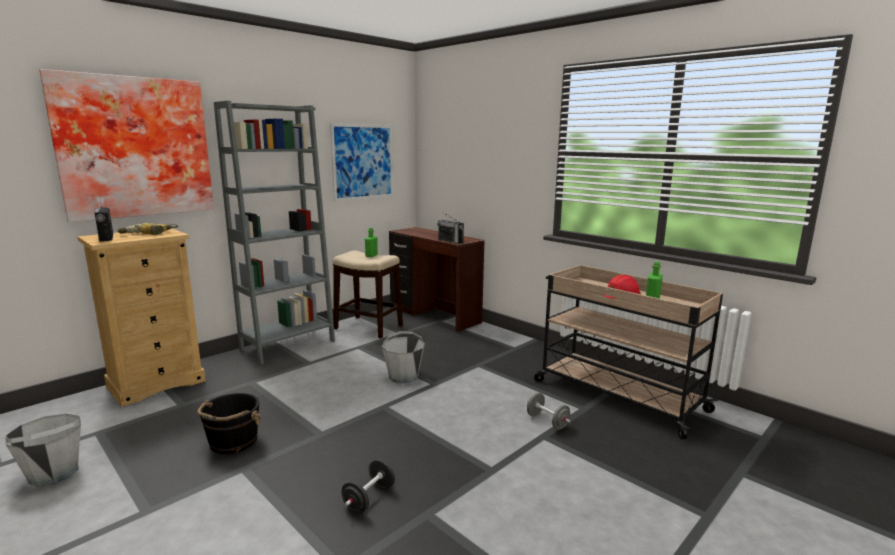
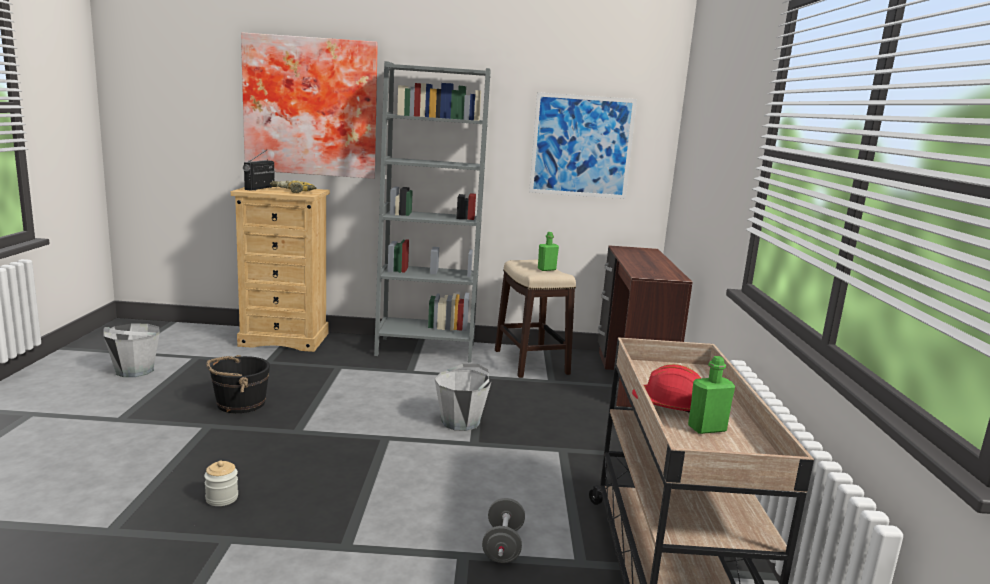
camera: 45 degrees right, 0 degrees up
(369, 498) = (222, 498): black dumbbell -> jar
(450, 241) = (636, 272): radio -> none

